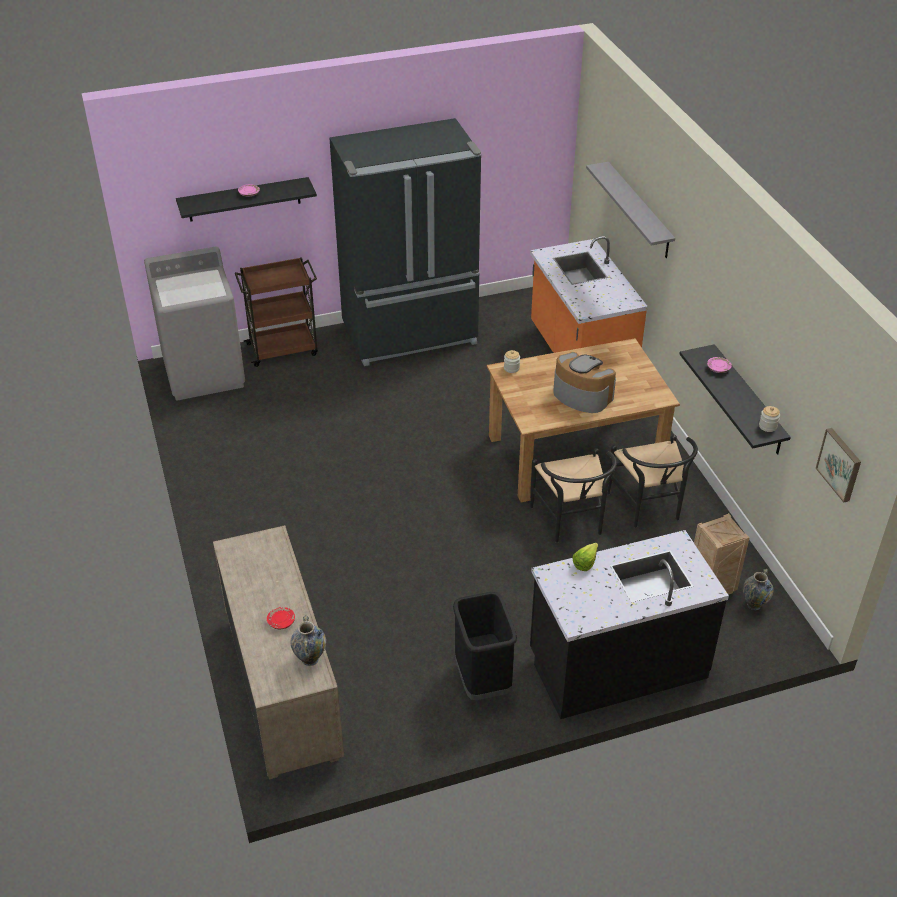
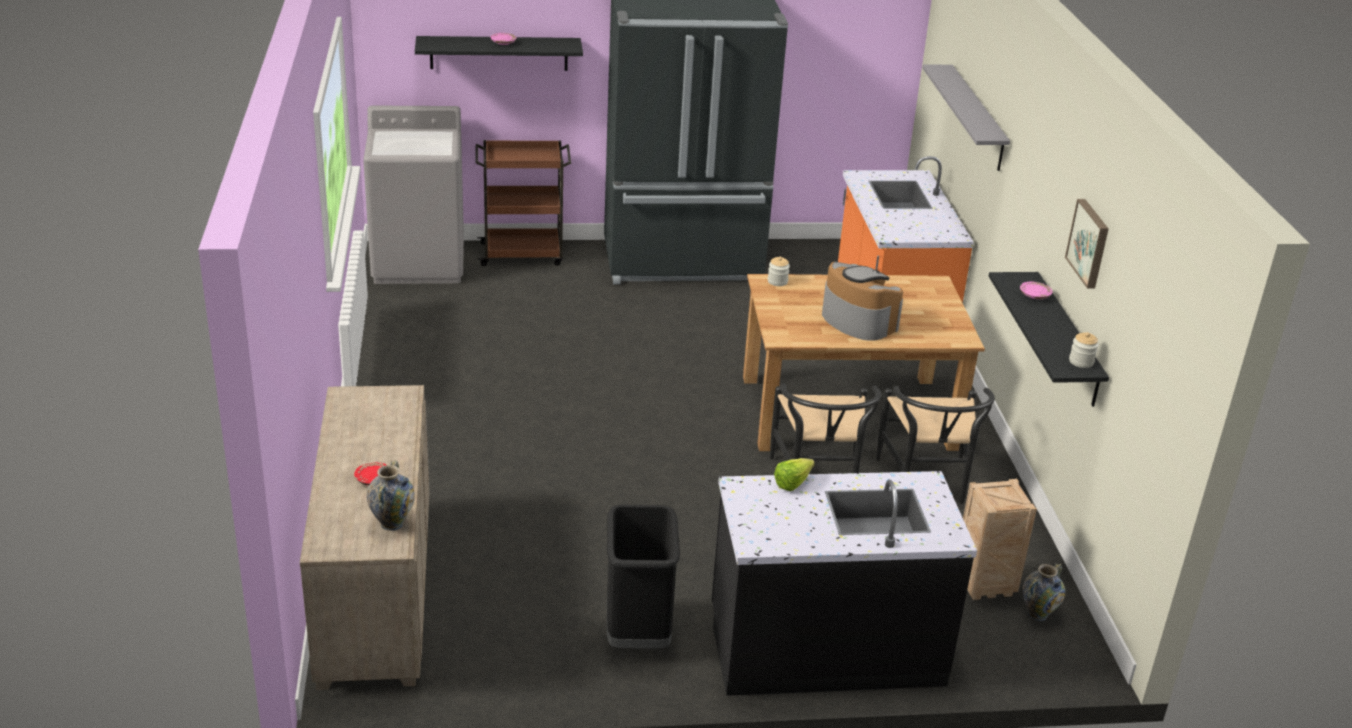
camera: 10 degrees right, 10 degrees down
(840, 464) = (1161, 400): picture -> picture (1090, 243)

